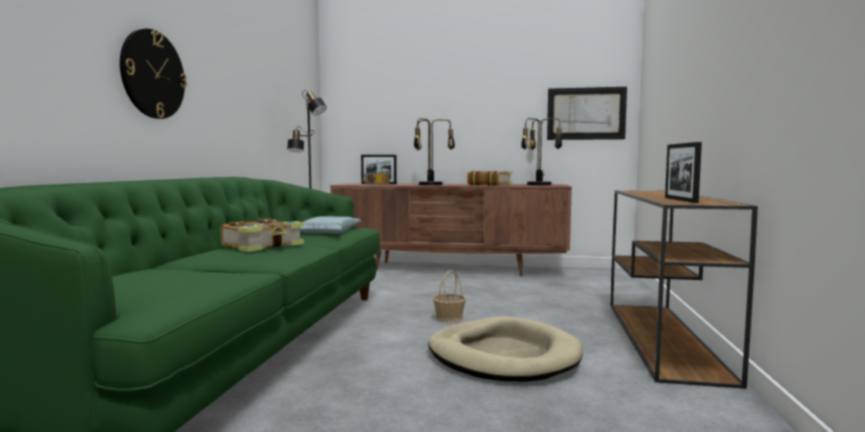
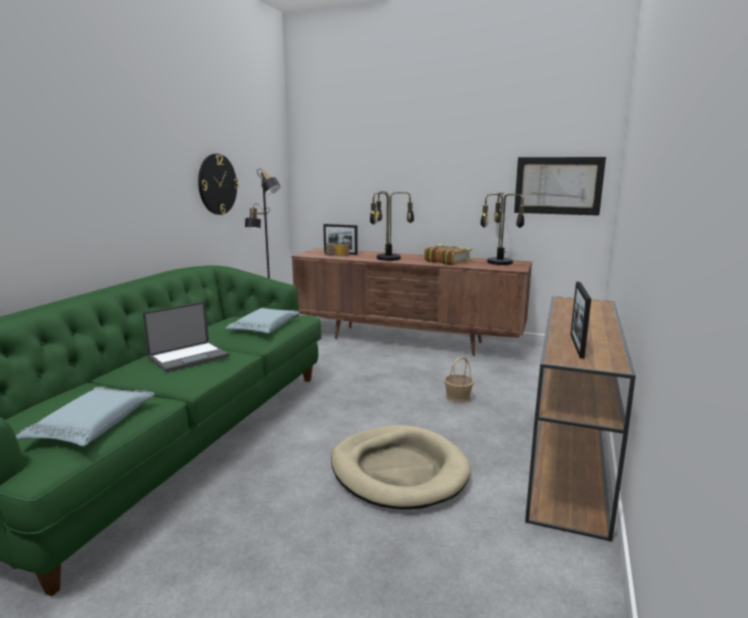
camera: 10 degrees right, 10 degrees up
(153, 74) = (93, 191): wall clock -> wall clock (217, 184)
(186, 283) = (92, 422): none -> blue pillow
(264, 246) = (189, 356): book -> laptop
(449, 319) = (372, 415): basket -> basket (457, 398)

